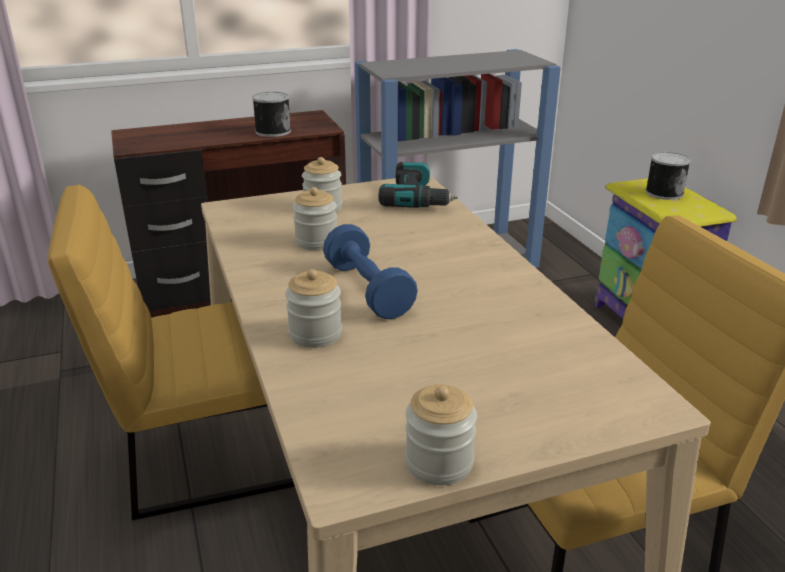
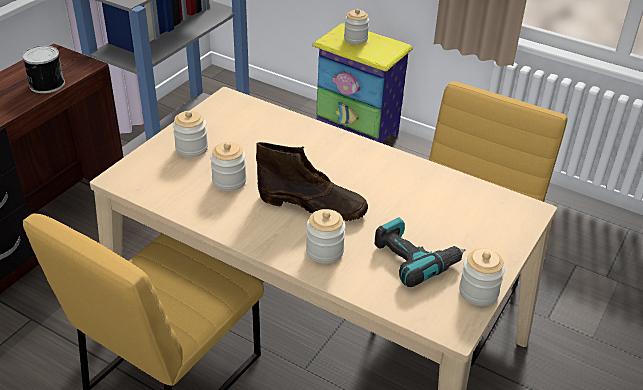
camera: 40 degrees left, 10 degrees up
(368, 290) = (313, 205): blue dumbbell -> brown boot
(417, 198) = (246, 114): power drill -> power drill (415, 259)
(663, 192) = (355, 39): can -> jar

